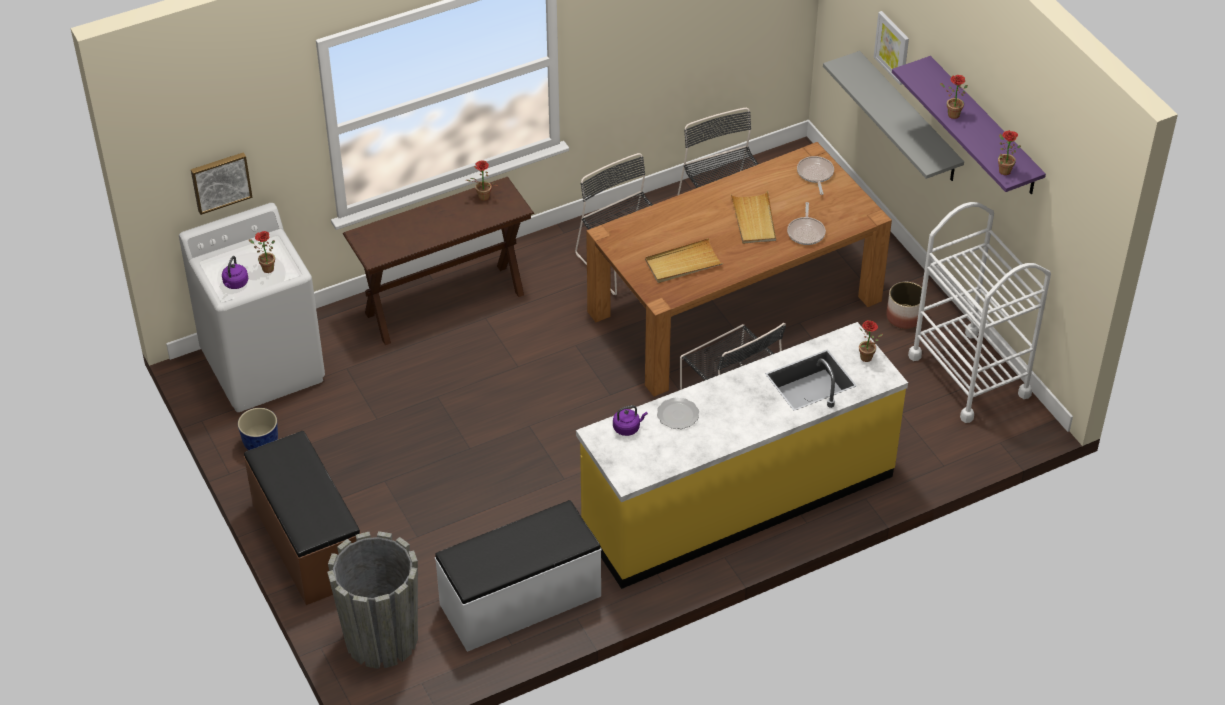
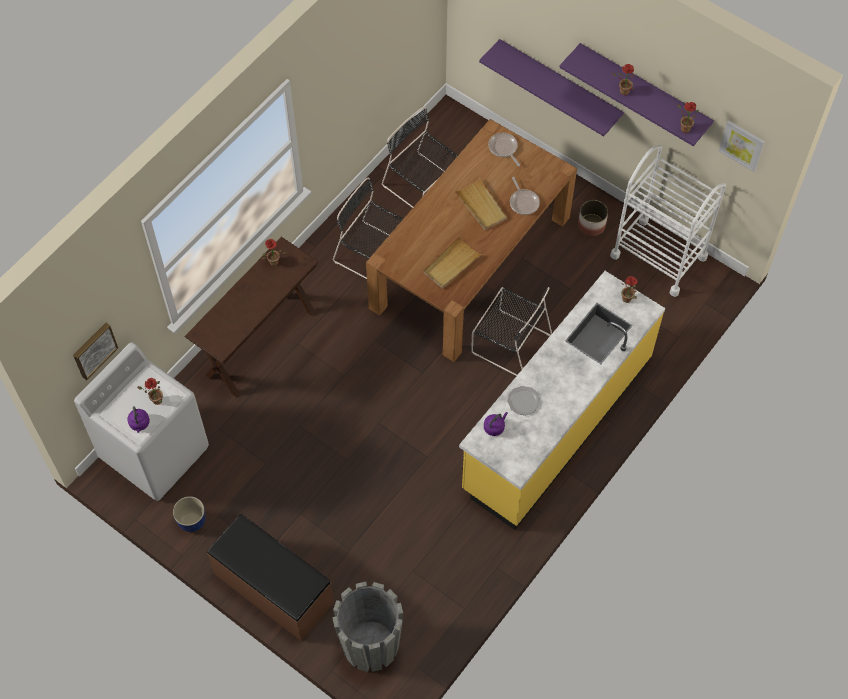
camera: 25 degrees left, 15 degrees up
(521, 601) = (451, 570): white bench -> none
(892, 47) = (536, 36): picture -> picture (742, 145)
(909, 118) = (559, 83): grey shelf -> purple shelf

